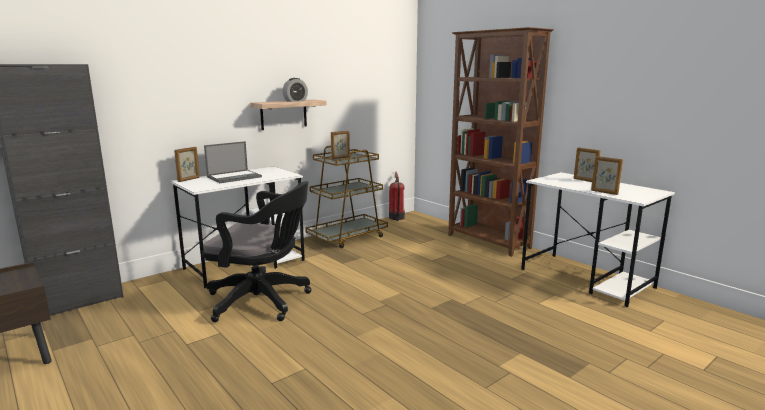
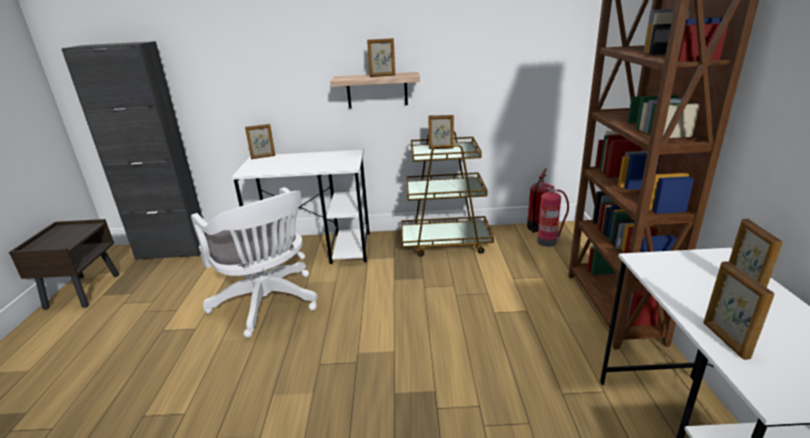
camera: 40 degrees right, 10 degrees up
(234, 177) = (300, 160): laptop -> none
(263, 301) = (268, 304): black office chair -> white office chair
(295, 101) = (382, 76): alarm clock -> picture frame
(414, 223) = (548, 242): none -> fire extinguisher

